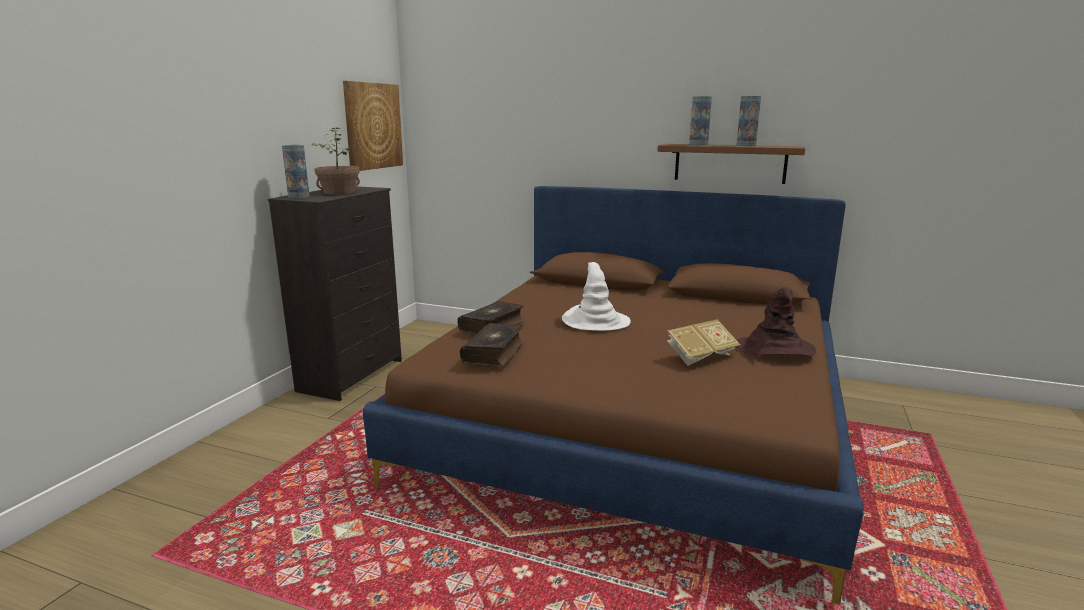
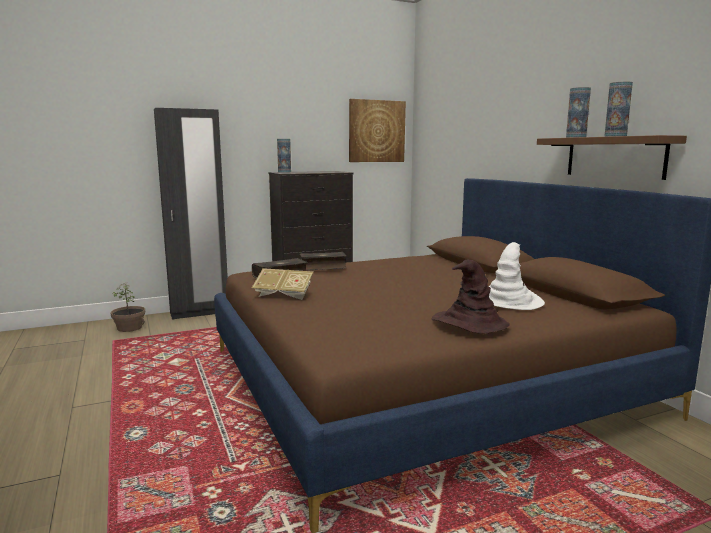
camera: 45 degrees right, 5 degrees down
(213, 448) = (200, 313): none -> black wardrobe
(339, 192) = (314, 172): potted plant -> potted plant (130, 328)
(595, 321) = (389, 278): white hat -> white hat (509, 300)
(700, 356) = (395, 311): book -> book (283, 295)

